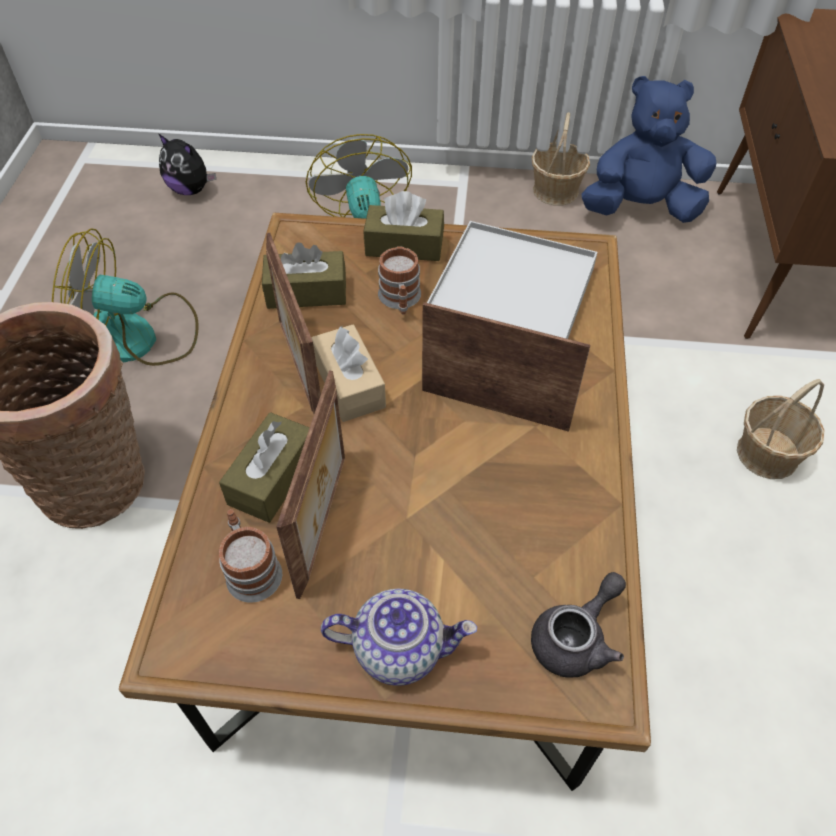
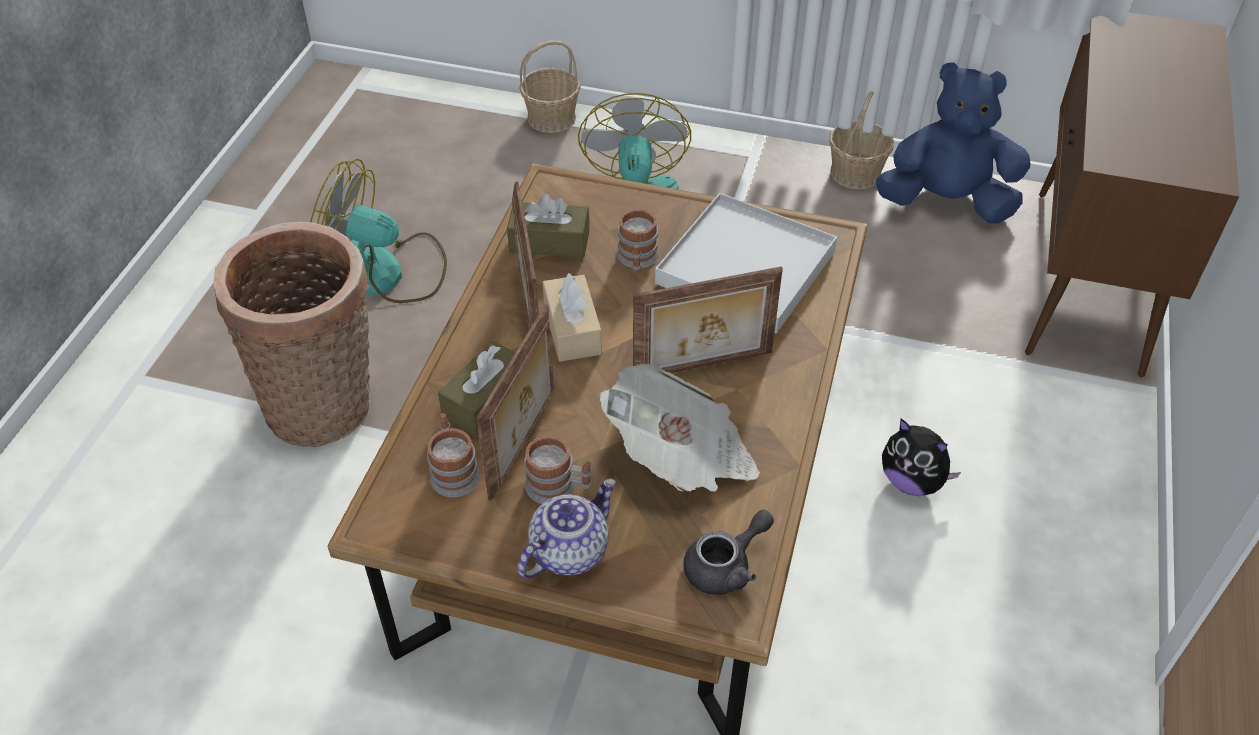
camera: 10 degrees right, 5 degrees down
(191, 189) = (462, 128): plush toy -> plush toy (912, 481)
(372, 570) = (559, 487): none -> mug
(400, 648) = (569, 550): teapot -> teapot turned 60 degrees counterclockwise
(404, 245) = (653, 209): brown tissue box -> none
(495, 407) = (703, 367): picture frame -> picture frame turned 135 degrees clockwise
(496, 513) = (681, 457): none -> newspaper
(768, 454) = (1016, 474): basket -> basket (552, 118)

